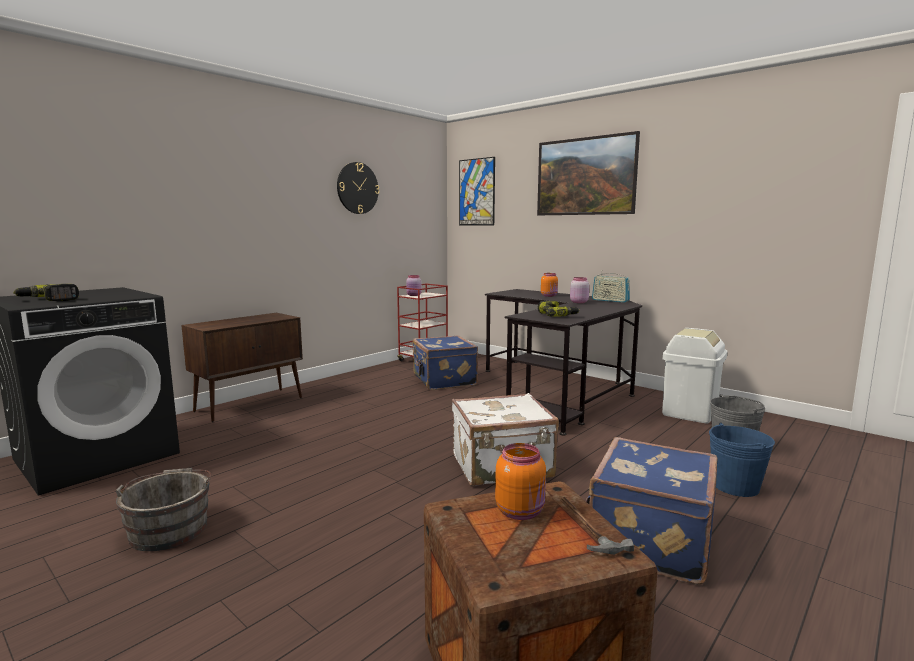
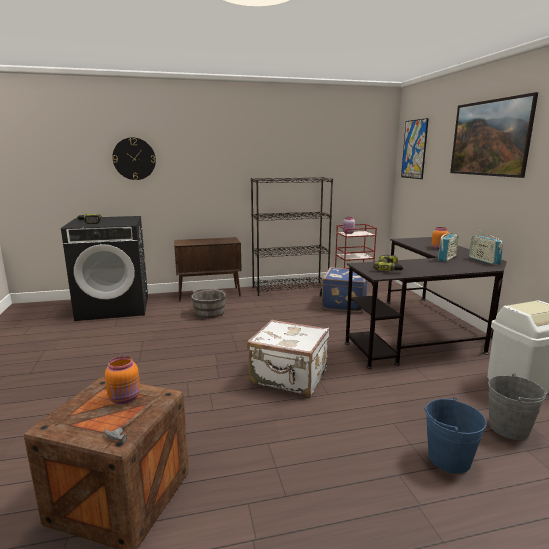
camera: 35 degrees right, 5 degrees up
(170, 528) = (95, 353): grey bucket -> grey bucket (210, 312)
(357, 188) = (307, 149): wall clock -> wall clock (134, 159)
(357, 377) = (290, 288): none -> black bookcase
(578, 302) = (447, 258): pink jar -> radio
(648, 540) = (306, 463): blue suitcase -> none

